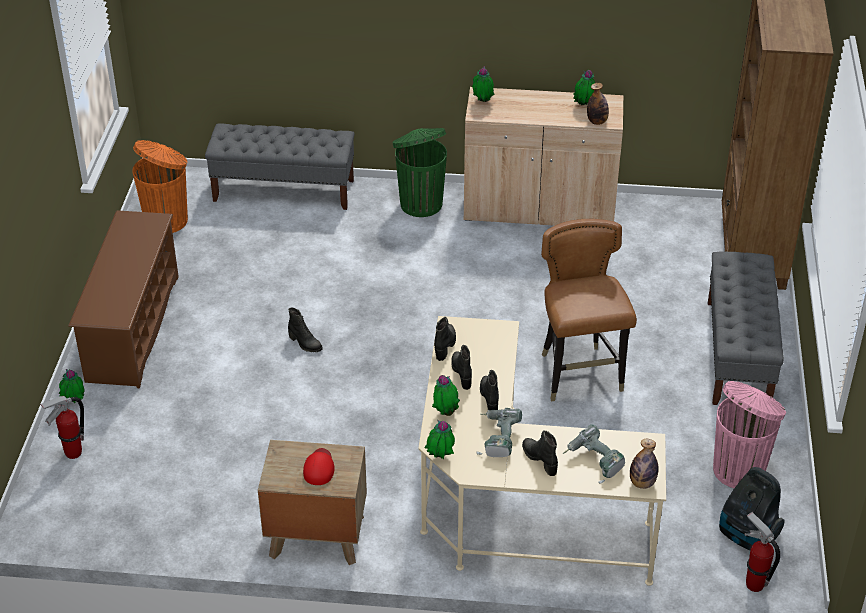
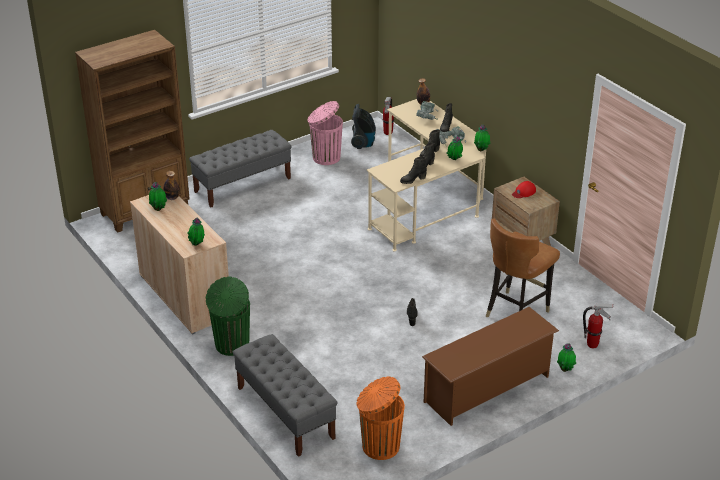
camera: 130 degrees left, 5 degrees down
(579, 375) = (318, 221): brown chair -> brown chair (515, 312)

